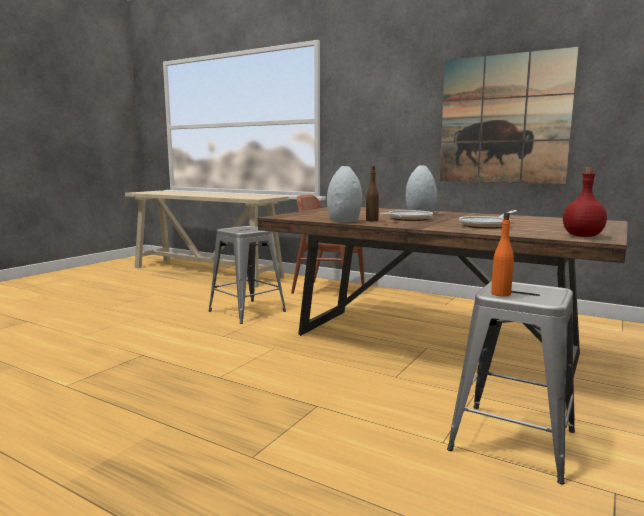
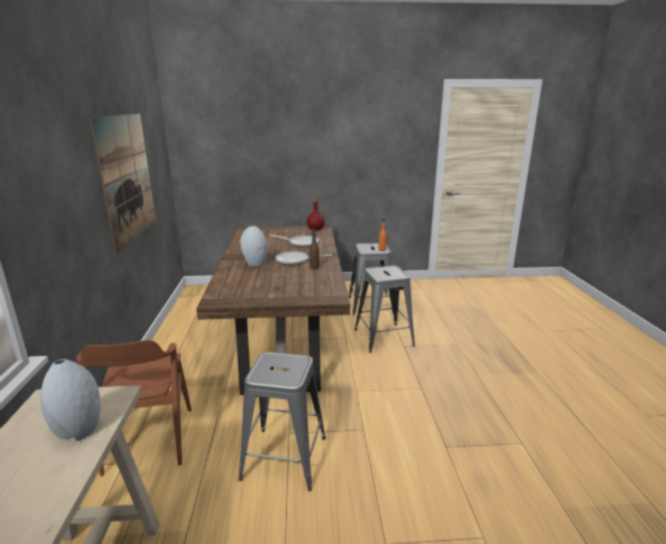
camera: 125 degrees left, 10 degrees up
(344, 221) = (330, 273): grey vase -> grey vase (78, 430)
(362, 401) = (383, 337): none -> grey stool

